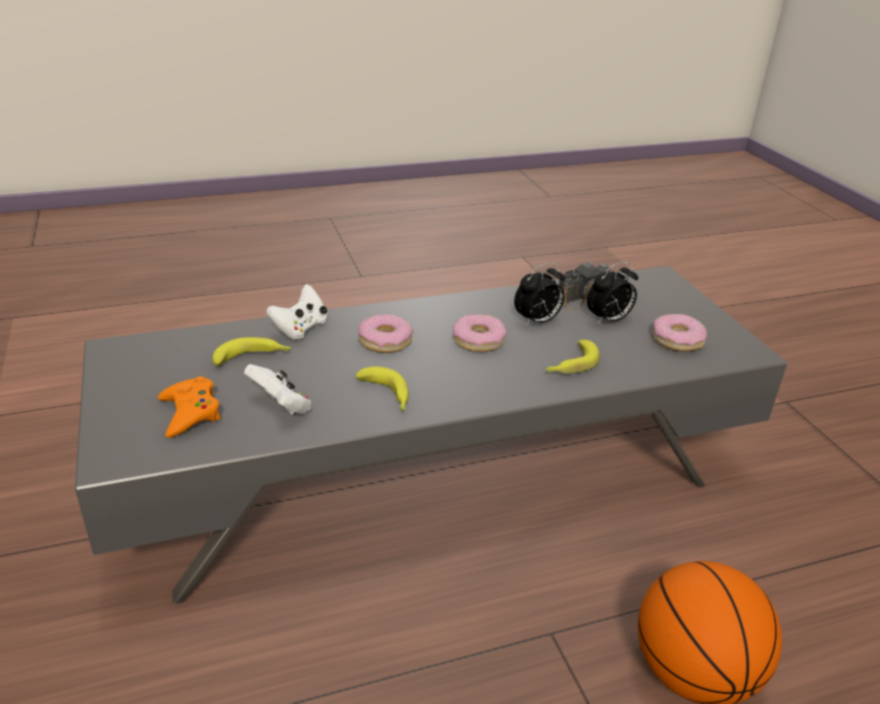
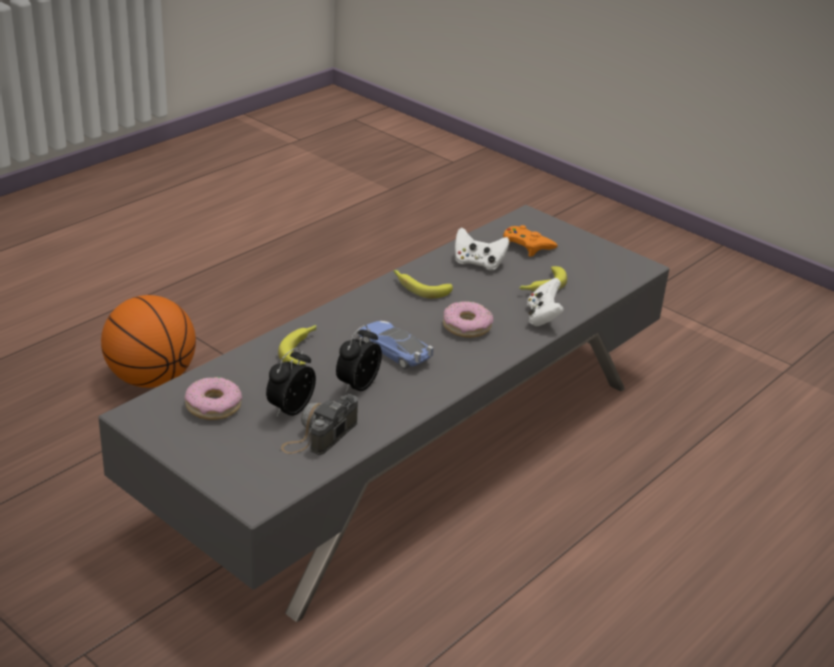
camera: 150 degrees right, 0 degrees up
(478, 340) = (394, 350): donut -> toy car

